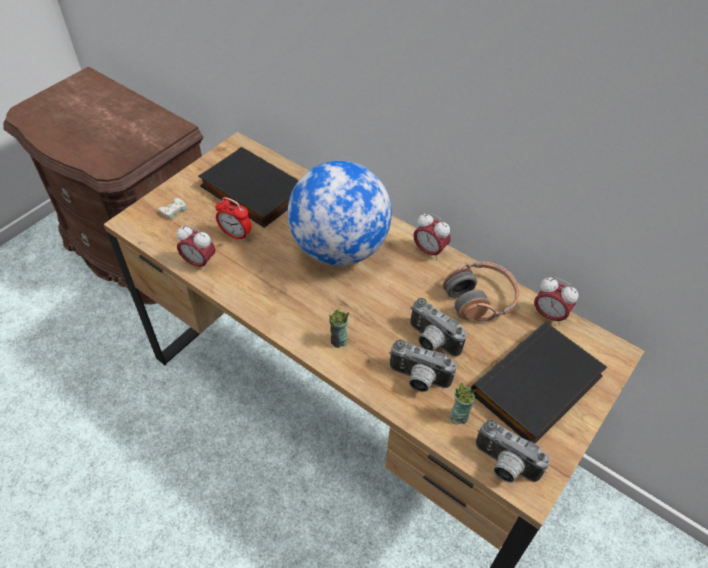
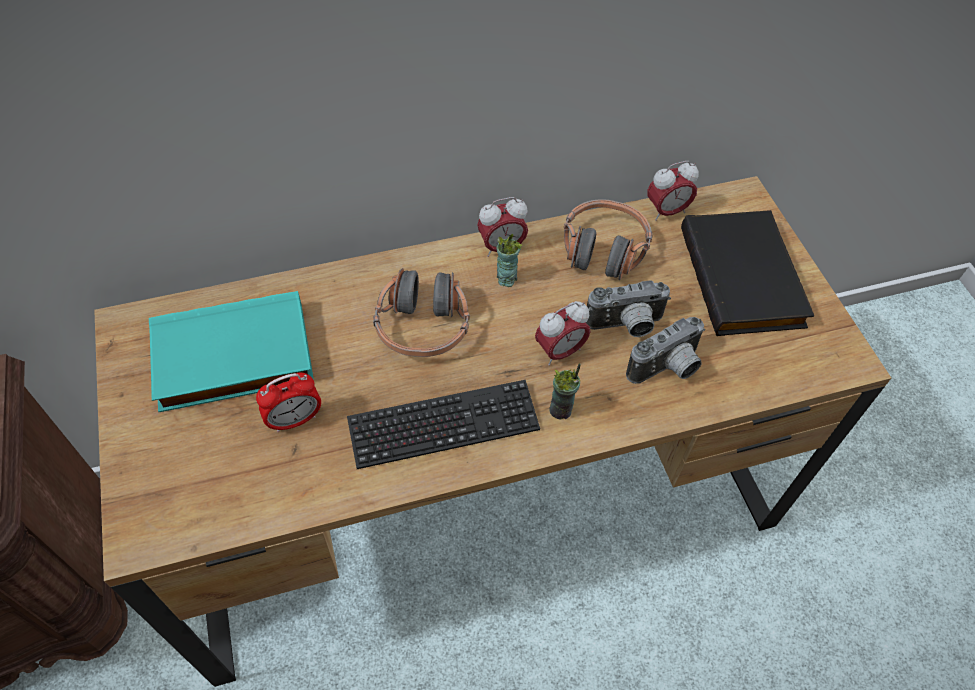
camera: 55 degrees left, 5 degrees up
(182, 222) = (208, 471): white game controller -> none
(199, 263) = (306, 491): alarm clock -> alarm clock (559, 351)
(251, 192) = (232, 359): black book -> turquoise book
(282, 294) = (443, 426): none -> keyboard
(339, 249) = (423, 326): globe -> headphones
(459, 416) = (735, 363): cup -> cup (506, 278)
(503, 466) = (814, 365): camera -> none

